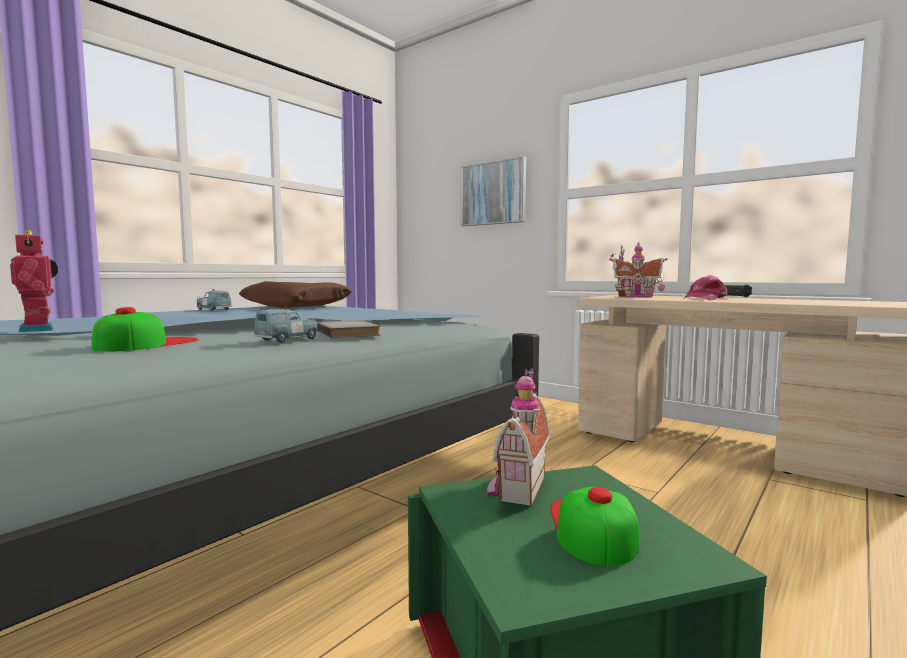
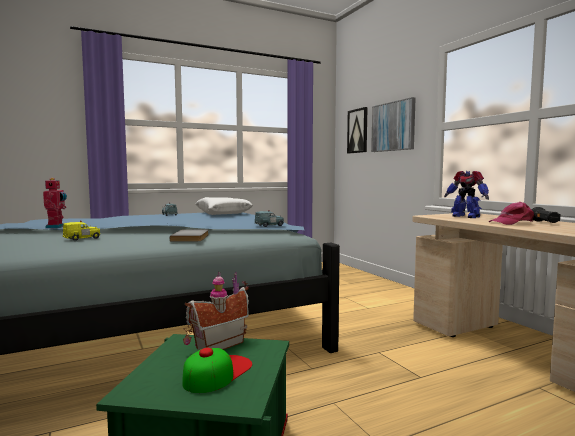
camera: 25 degrees right, 0 degrees up
(147, 344) = (82, 239): cap -> yellow toy car
(288, 340) = (146, 241): blue toy car -> blue toy car (269, 226)
(295, 306) = (223, 213): brown pillow -> white pillow
(436, 199) = (358, 131): none -> picture
(636, 297) = (465, 216): toy house -> toy robot

